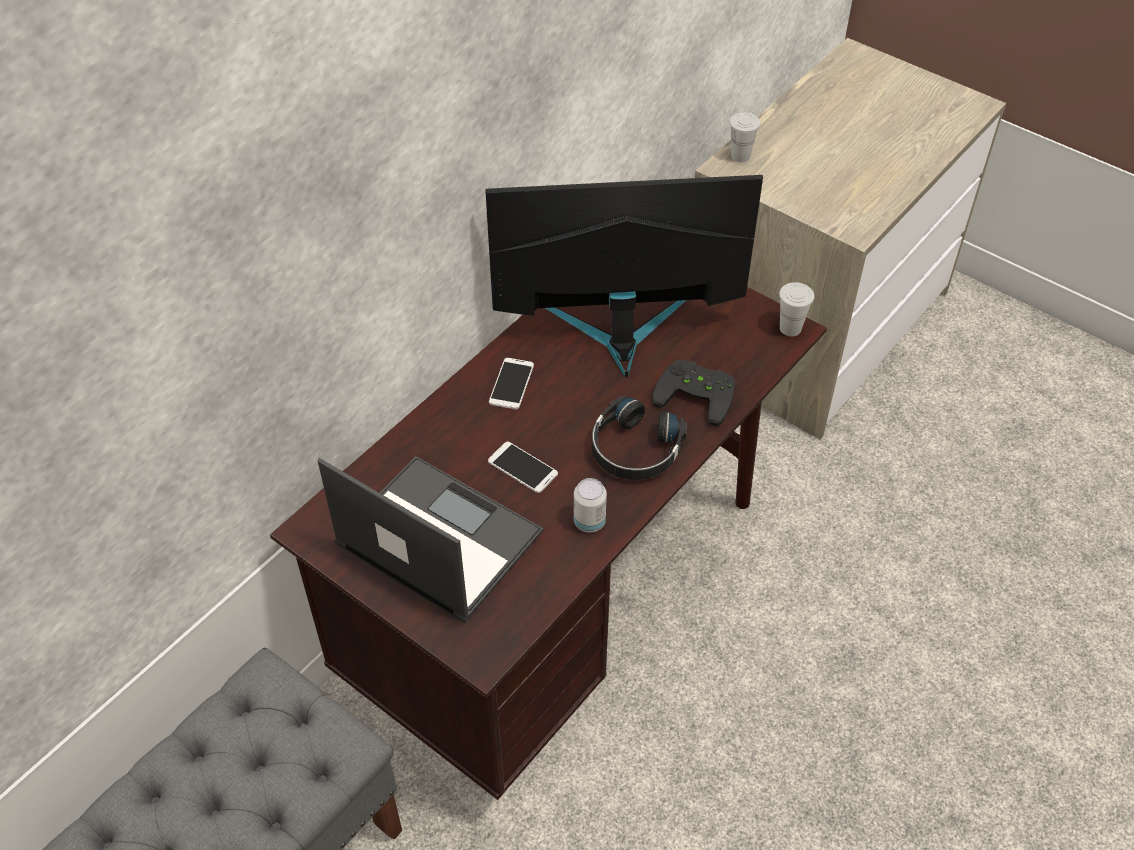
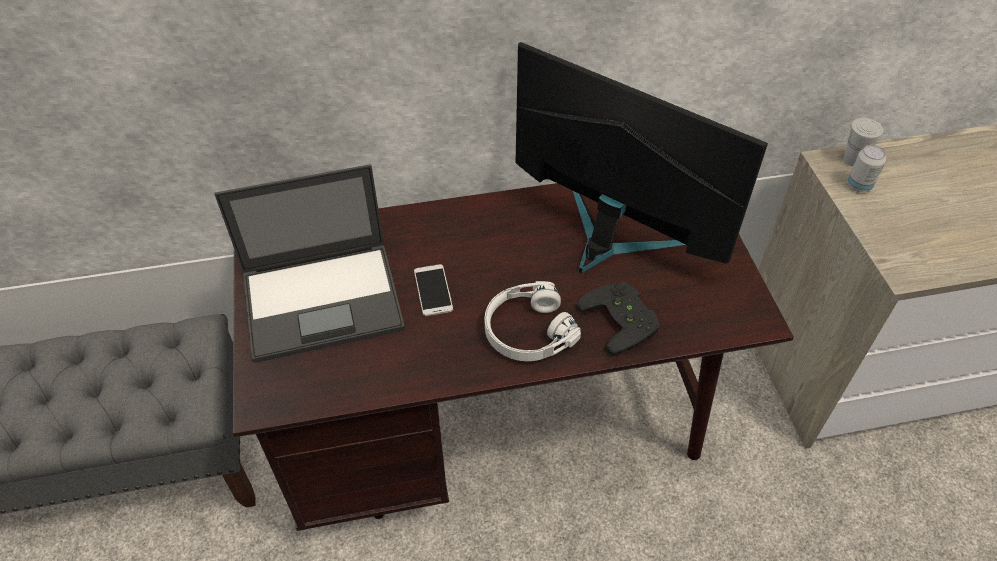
camera: 40 degrees right, 0 degrees up
(436, 537) = (324, 300): laptop -> laptop turned 90 degrees clockwise
(511, 384) = (490, 227): phone -> none
(589, 522) = (436, 361): can -> can (859, 185)
(634, 450) = (527, 331): black headphones -> white headphones
(790, 328) = (758, 317): white cup -> none

